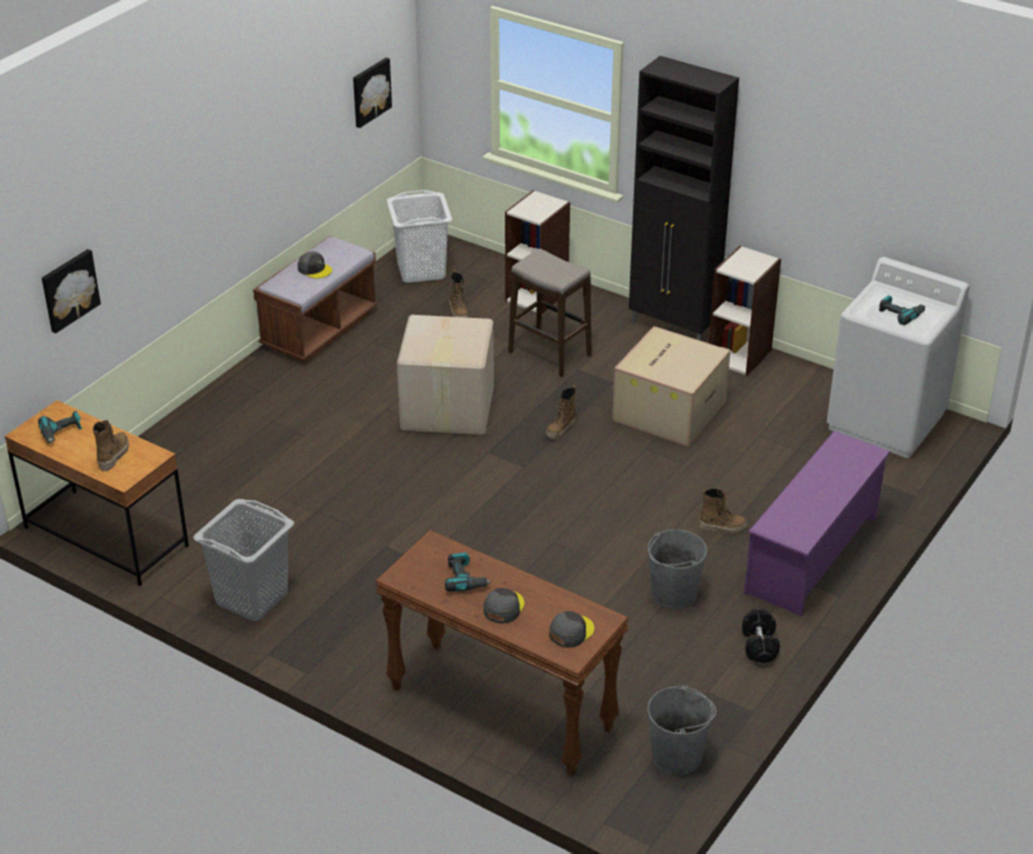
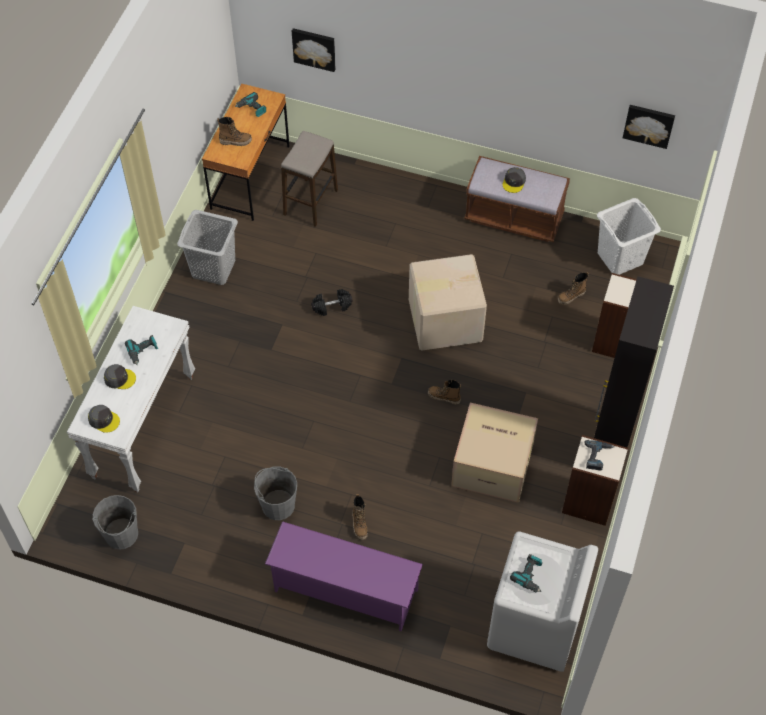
camera: 75 degrees right, 20 degrees up
(499, 709) = (143, 426): brown console table -> white console table
(549, 354) = (539, 369): stool -> stool (311, 202)
(745, 264) = (598, 456): none -> power drill
(759, 645) = (237, 568): black dumbbell -> black dumbbell (332, 307)

